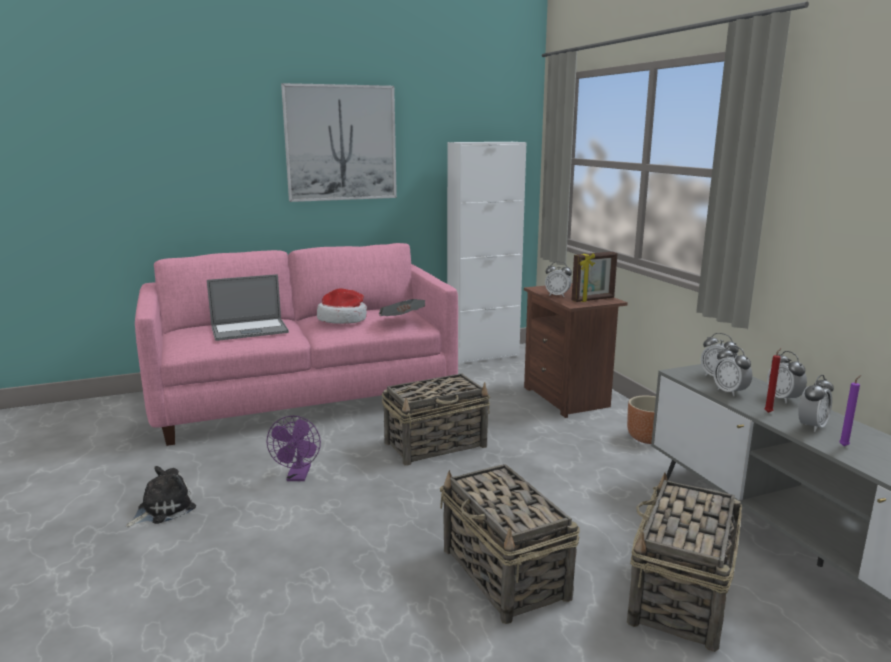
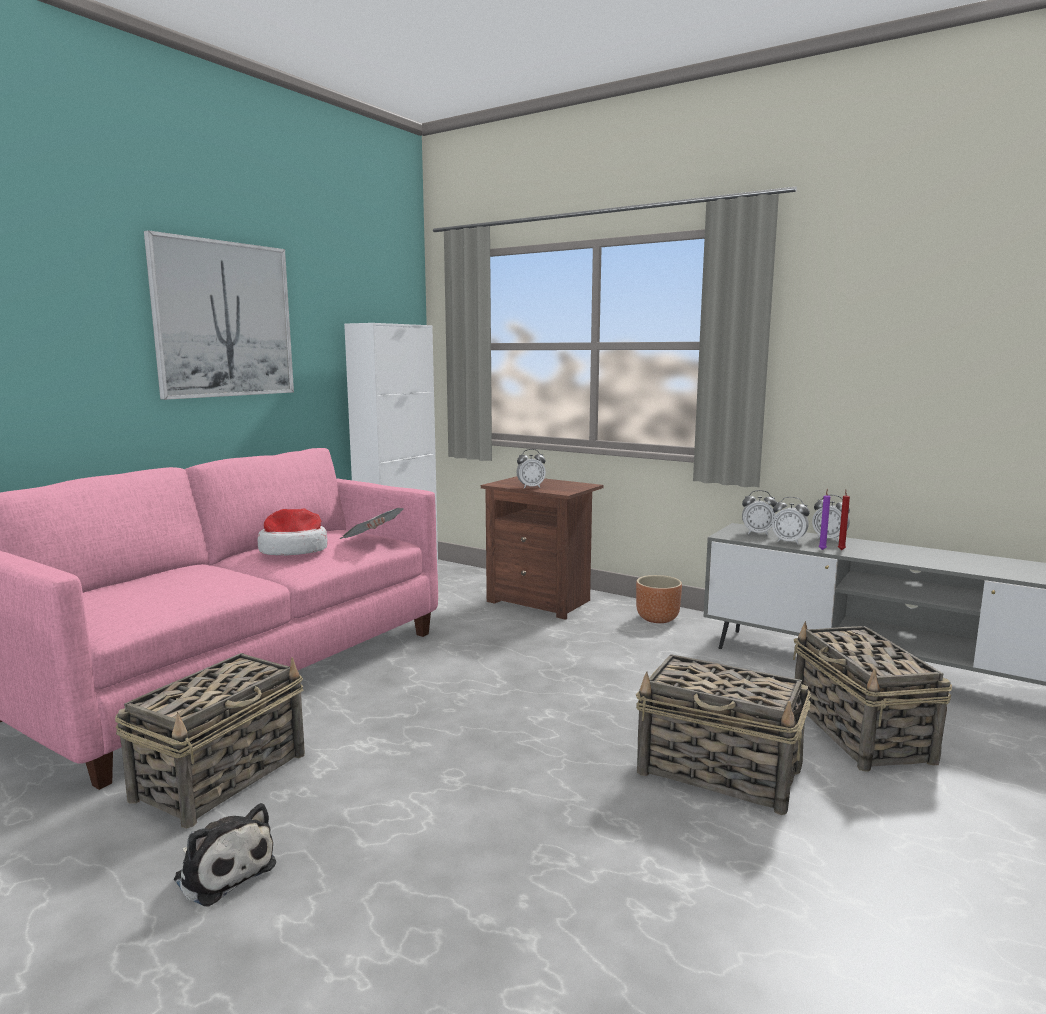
camera: 35 degrees left, 5 degrees down
(163, 509) = (223, 870): plush toy -> plush toy turned 120 degrees clockwise
(249, 330) = (184, 582): laptop -> none
(298, 477) = (366, 761): purple fan -> none
(436, 444) = (479, 678): basket -> basket (223, 776)
(593, 299) = (571, 486): picture frame -> none
(811, 426) = (884, 553): alarm clock -> none
(844, 445) = (926, 560): purple candle -> purple candle (822, 549)

